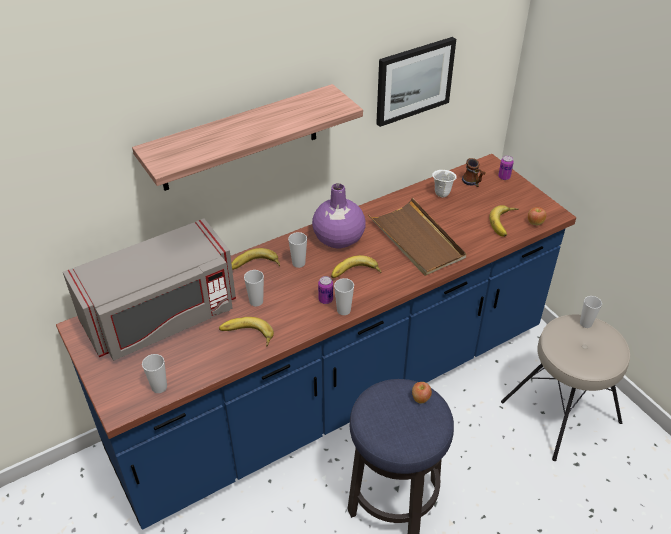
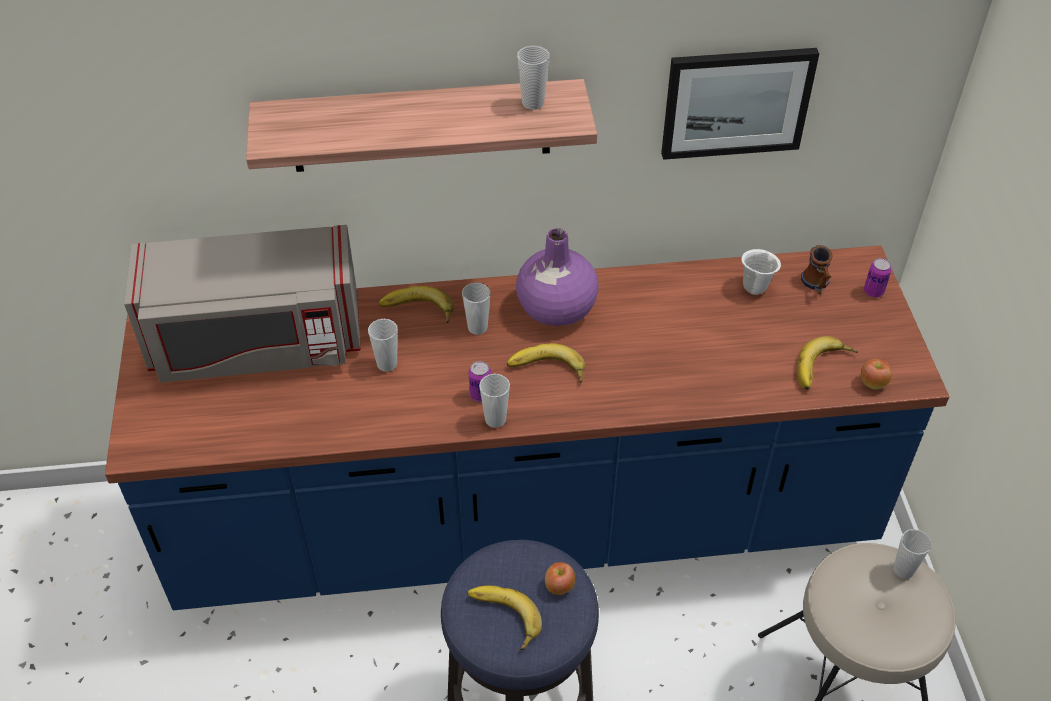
camera: 25 degrees right, 5 degrees up
(159, 387) = (198, 439): cup -> cup (533, 103)
(246, 336) = (345, 409): banana -> banana (502, 618)
(417, 240) = (668, 349): brown tray -> none

